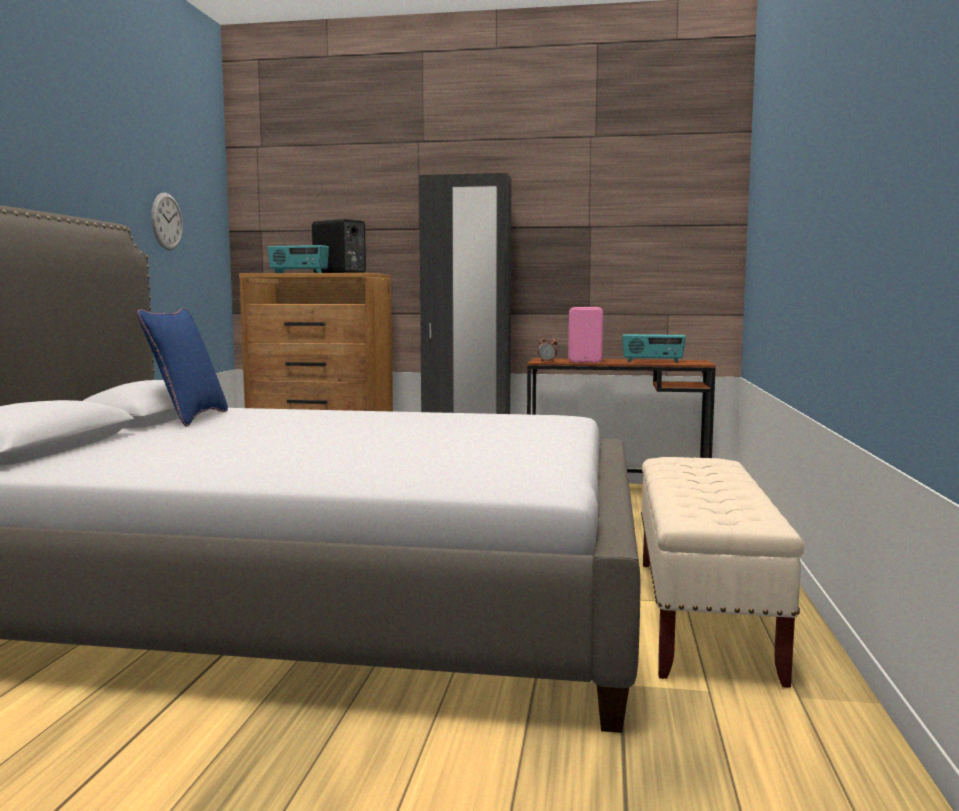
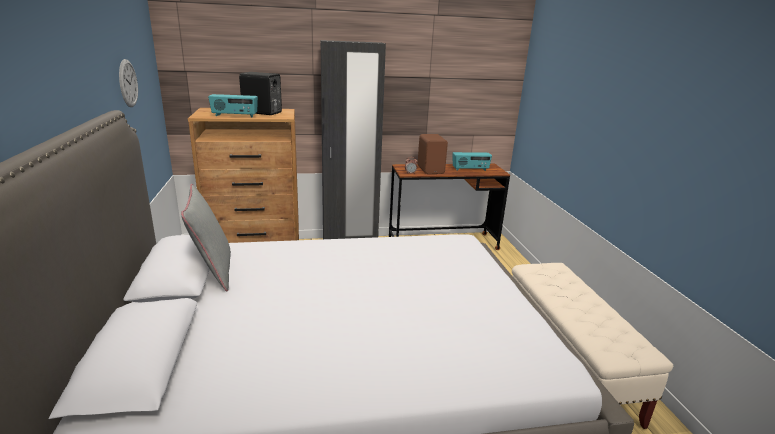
camera: 20 degrees left, 15 degrees up
(188, 418) = (213, 272): blue pillow -> grey pillow
(586, 361) = (431, 170): pink speaker -> brown speaker

